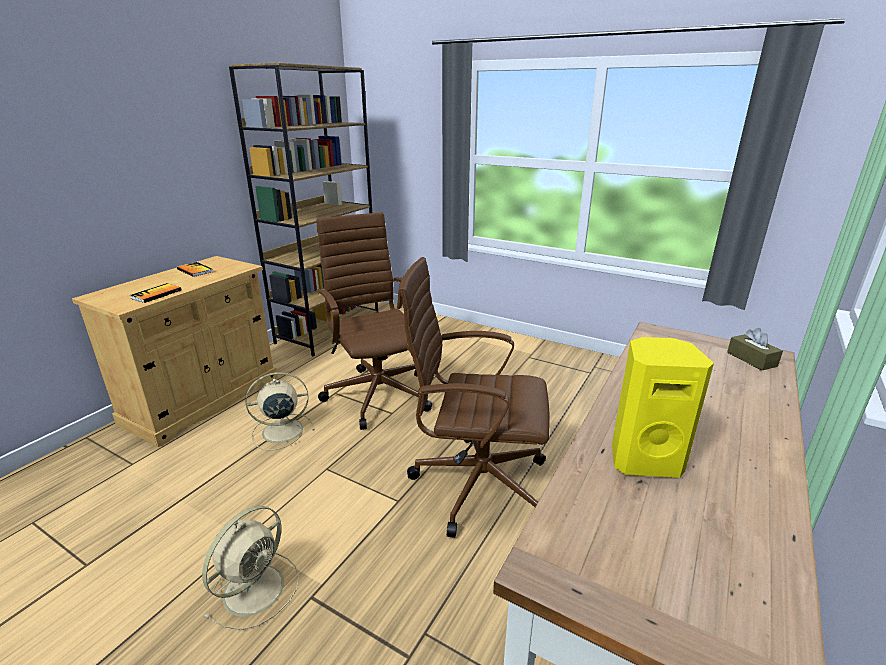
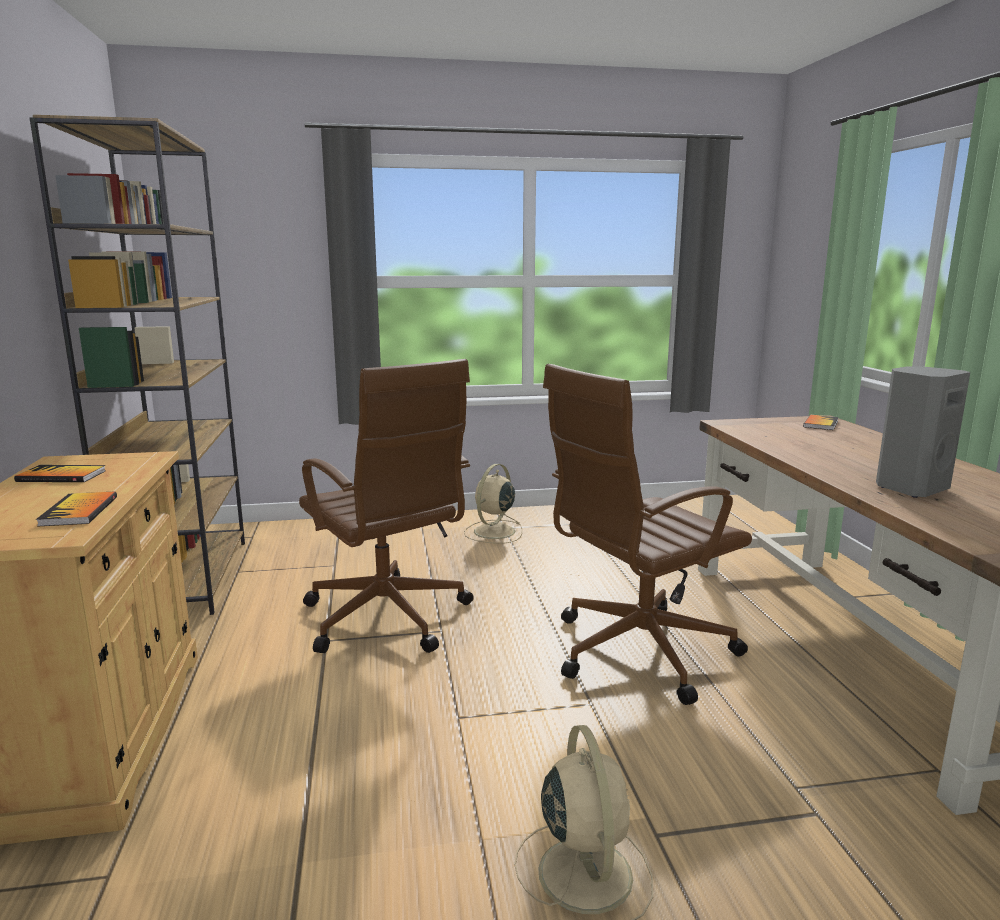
camera: 40 degrees left, 10 degrees down
(280, 431) = (319, 711): beige fan -> beige fan (493, 532)
(378, 393) = (388, 619): brown office chair -> brown office chair turned 150 degrees counterclockwise
(643, 459) = (909, 488): yellow speaker -> grey speaker
(751, 359) = (820, 424): brown tissue box -> book

